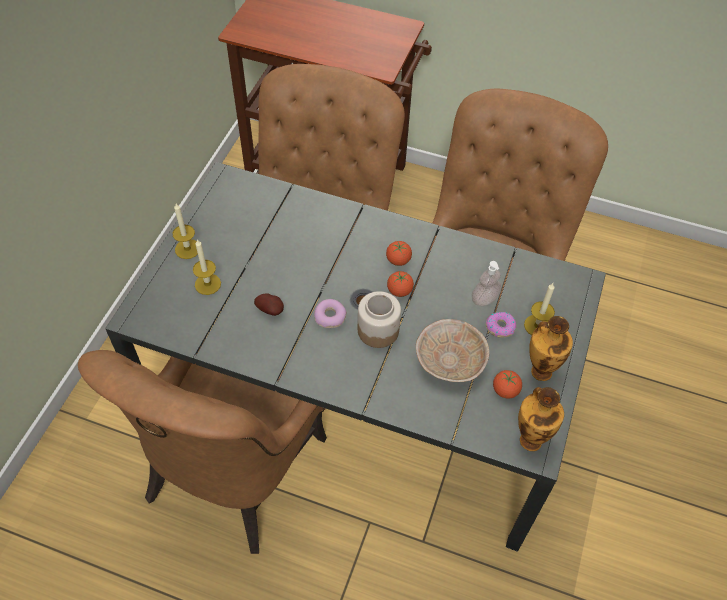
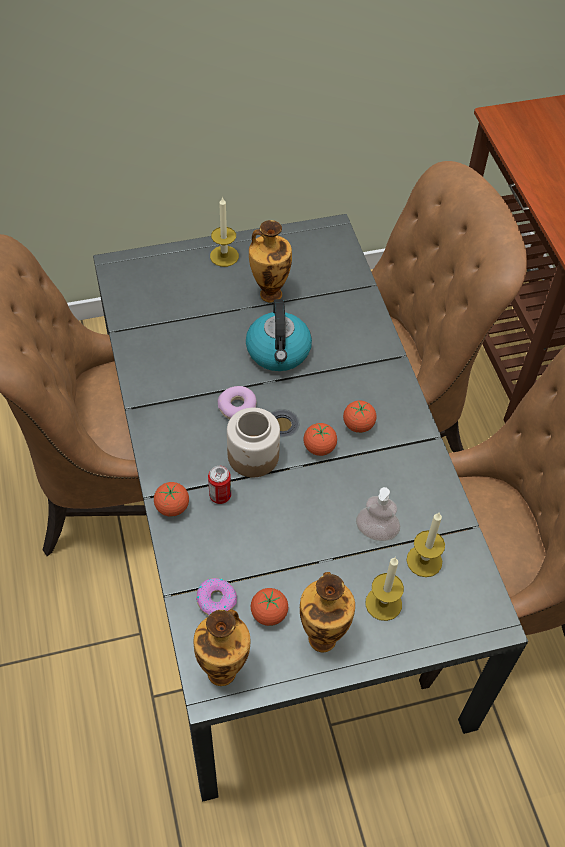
camera: 55 degrees right, 0 degrees up
(207, 284) = (197, 294): candle -> candle (424, 561)
(247, 243) = (269, 293): none -> vase
(271, 310) = (207, 357): potato -> none
(303, 267) = (278, 352): none -> kettle
(383, 401) = (172, 507): none -> tomato
(395, 367) = (220, 495): none -> can
(450, 359) = (268, 540): beige bowl -> none
(500, 327) = (350, 566): donut -> donut (216, 600)

